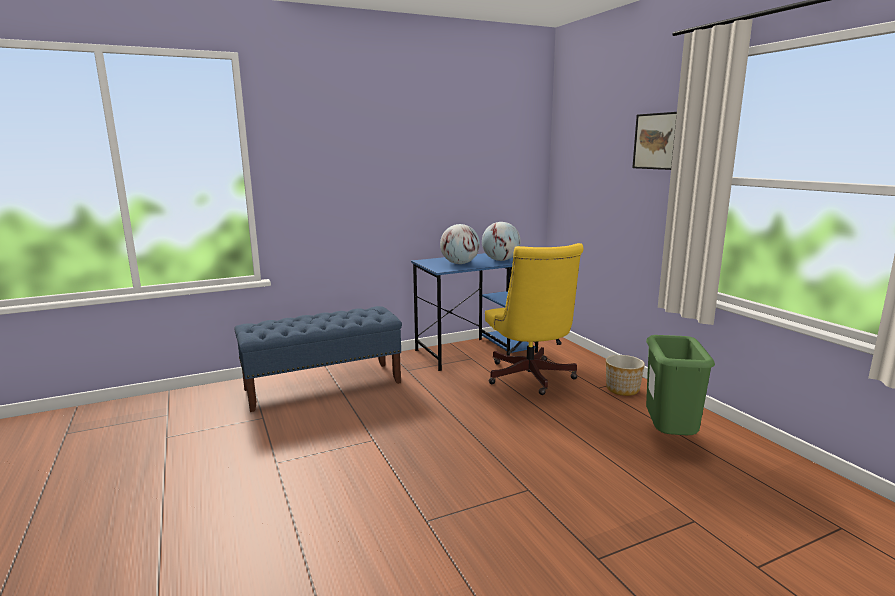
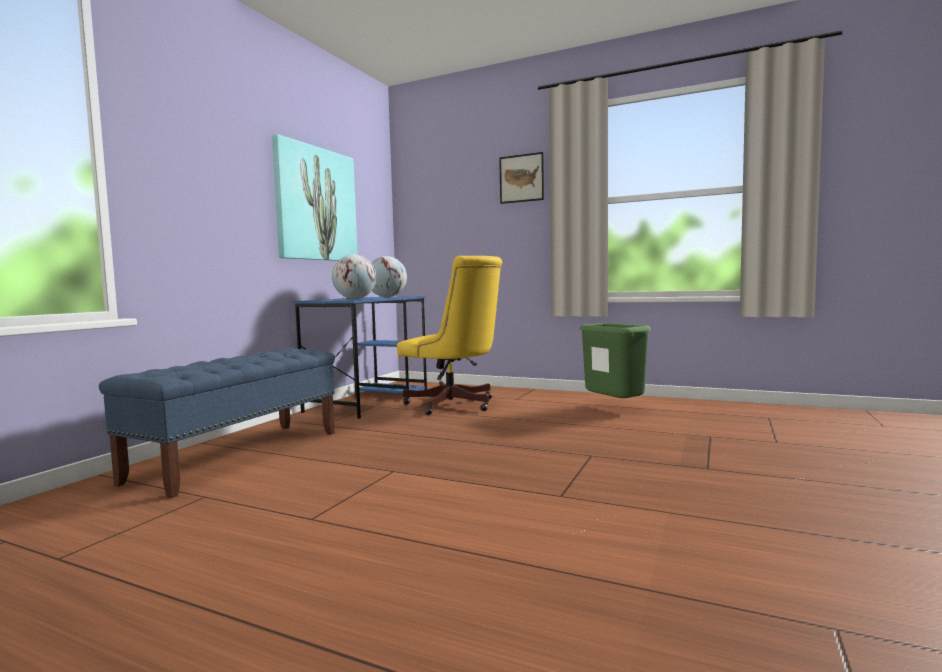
camera: 40 degrees left, 10 degrees down
(443, 172) = (315, 204): none -> picture
(623, 389) = (535, 396): planter -> none

